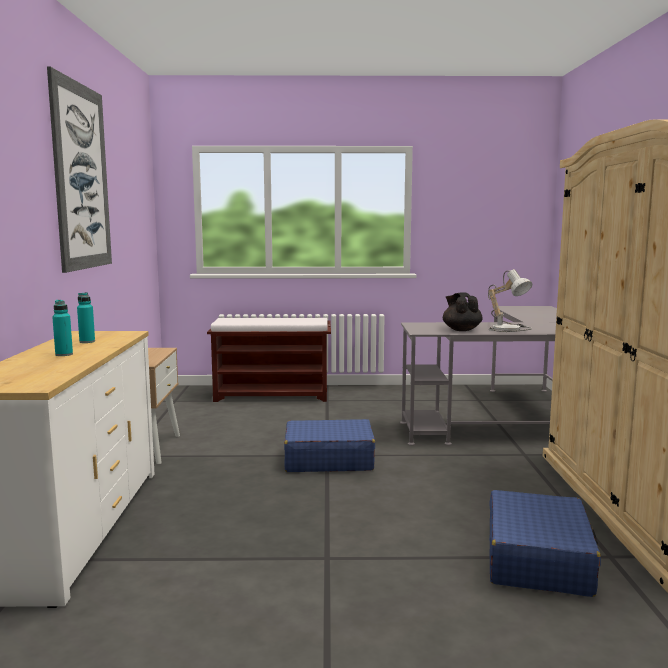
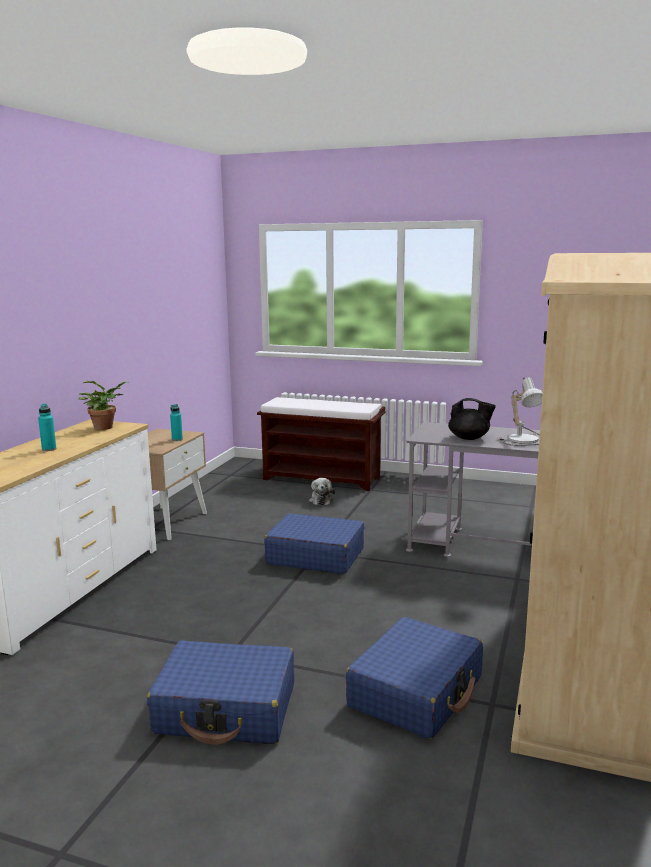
camera: 20 degrees right, 5 degrees up
(81, 177) = (111, 278): picture -> none
(87, 342) = (84, 434): turquoise bottle -> turquoise bottle (177, 439)
(103, 335) = (106, 427): none -> potted plant
(288, 413) = (321, 500): none -> plush toy
(373, 612) = (226, 709): none -> blue suitcase
(461, 330) = (469, 438): black teapot -> black teapot turned 105 degrees clockwise

